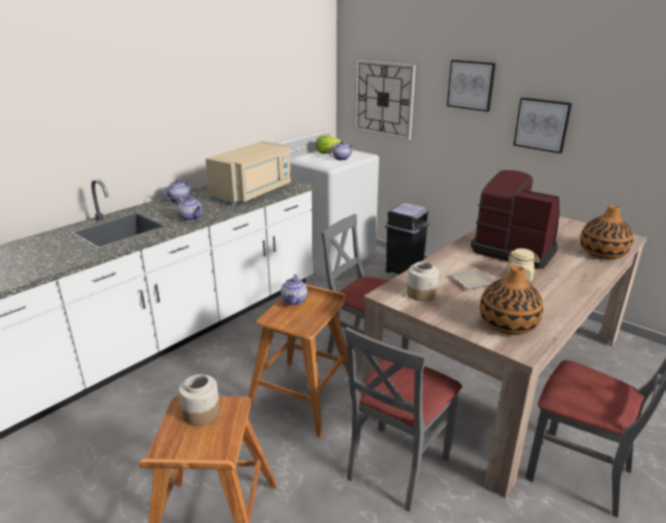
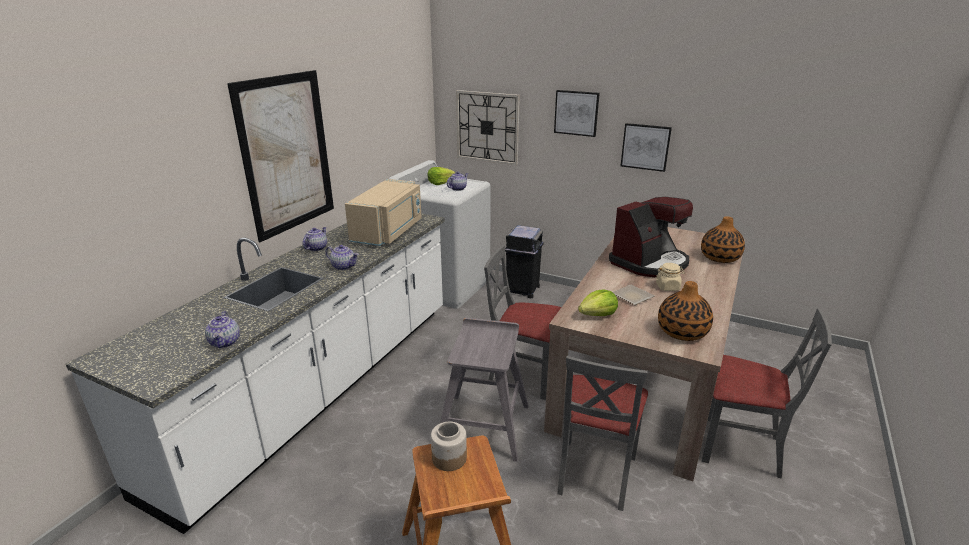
camera: 15 degrees left, 0 degrees up
(157, 107) = (287, 154): none -> picture
(294, 301) = (473, 336): teapot -> teapot (225, 342)
(304, 395) = (484, 425): brown stool -> grey stool
(422, 294) = (598, 315): jar -> lettuce
(514, 249) = (650, 263): coffee machine -> coffee machine turned 120 degrees clockwise

